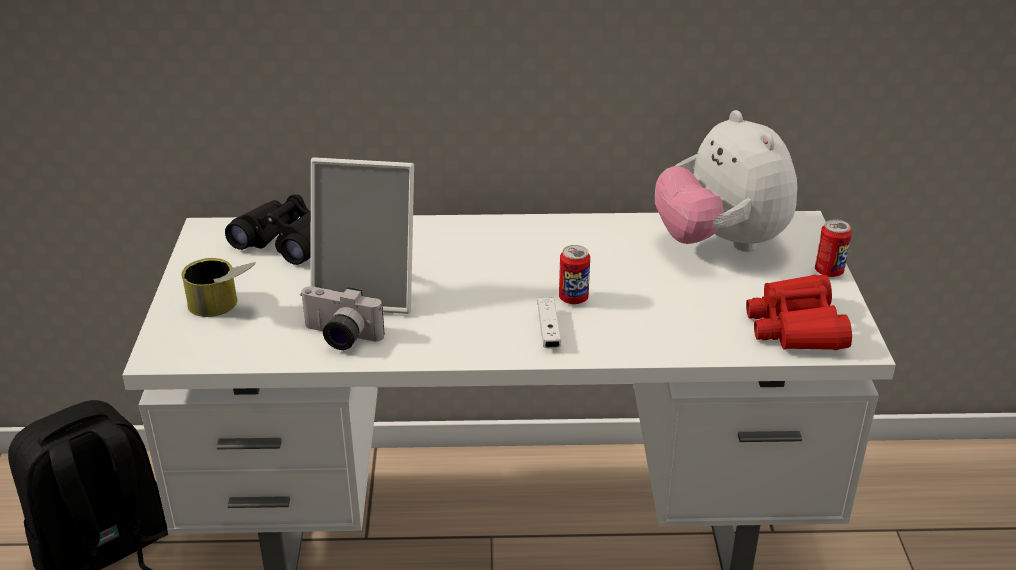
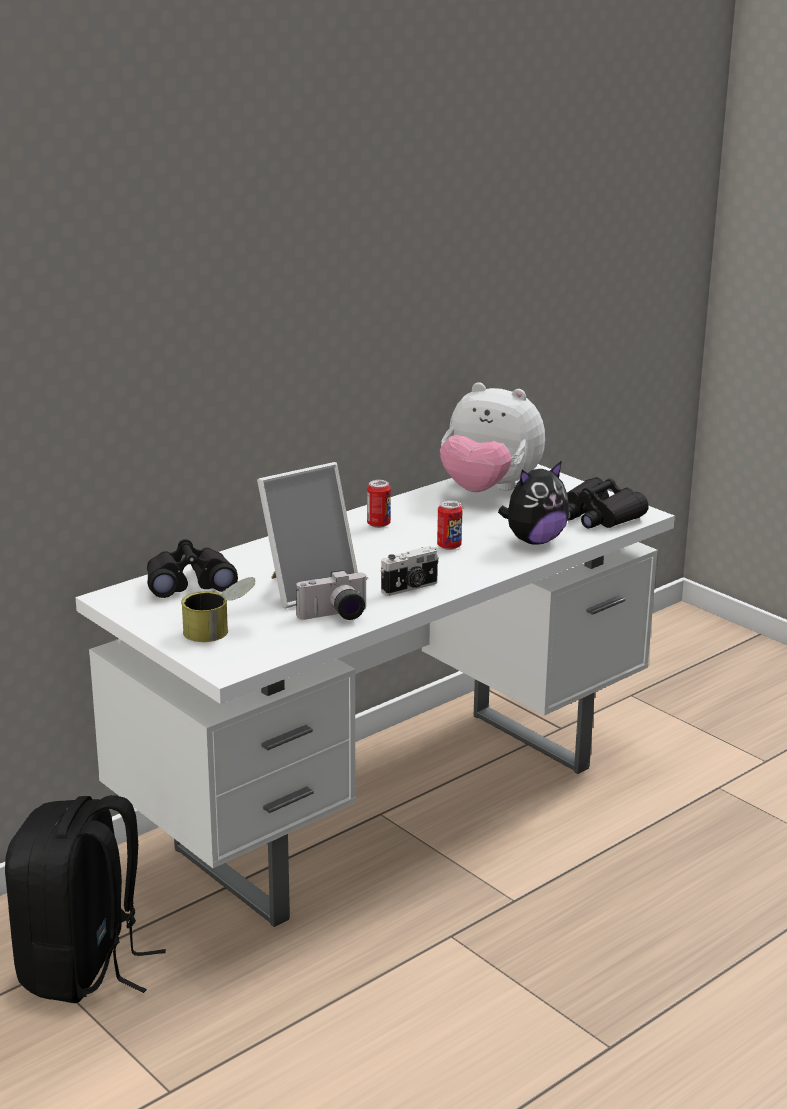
camera: 40 degrees left, 10 degrees down
(457, 335) = (410, 588): none -> camera
(548, 330) = (463, 566): white game controller -> none
(673, 329) = (534, 540): none -> plush toy
(795, 327) = (598, 516): red binoculars -> black binoculars
(828, 272) = (573, 485): can -> can (378, 524)

